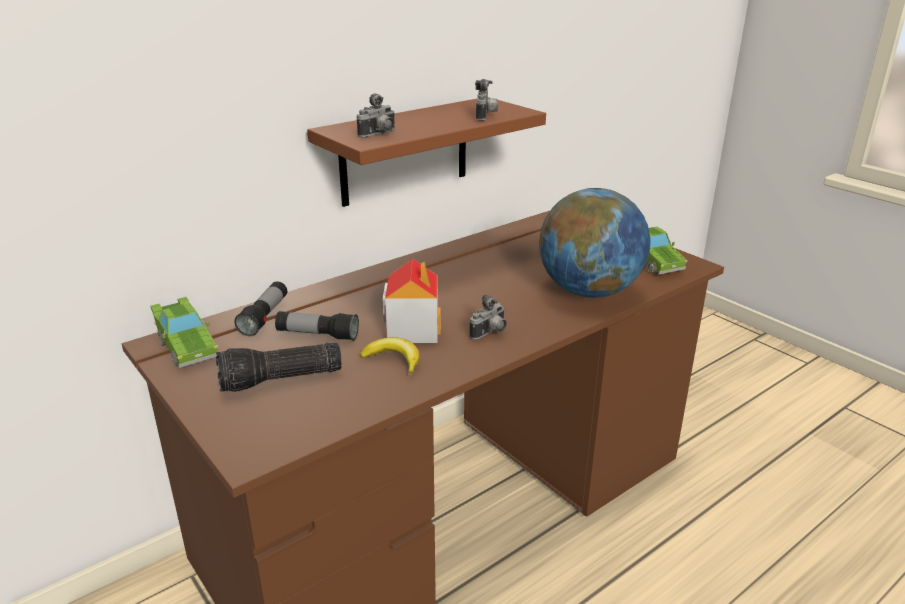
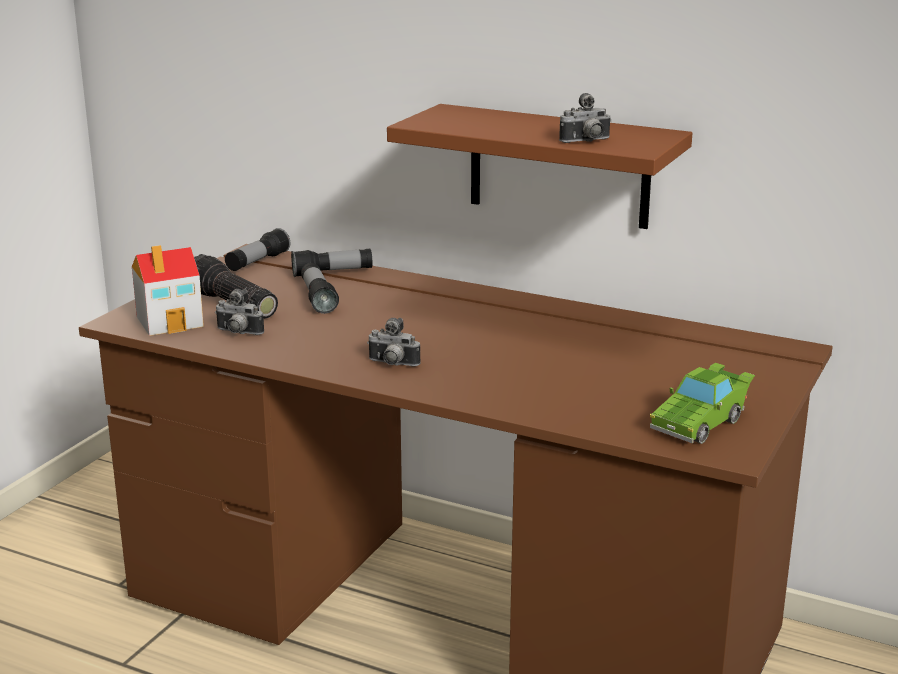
camera: 65 degrees right, 5 degrees down
(186, 346) = (257, 262): green toy car -> flashlight
(379, 134) = (450, 122): camera -> camera (238, 333)
(393, 360) = (298, 336): banana -> none
(413, 329) = (366, 331): toy house -> toy house (171, 321)
(589, 291) = (554, 397): globe -> none

